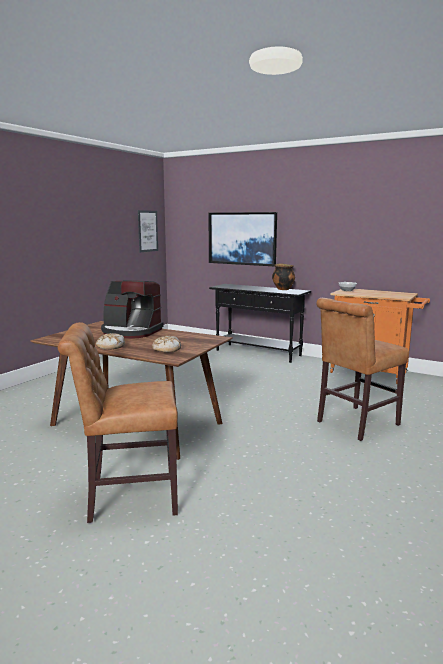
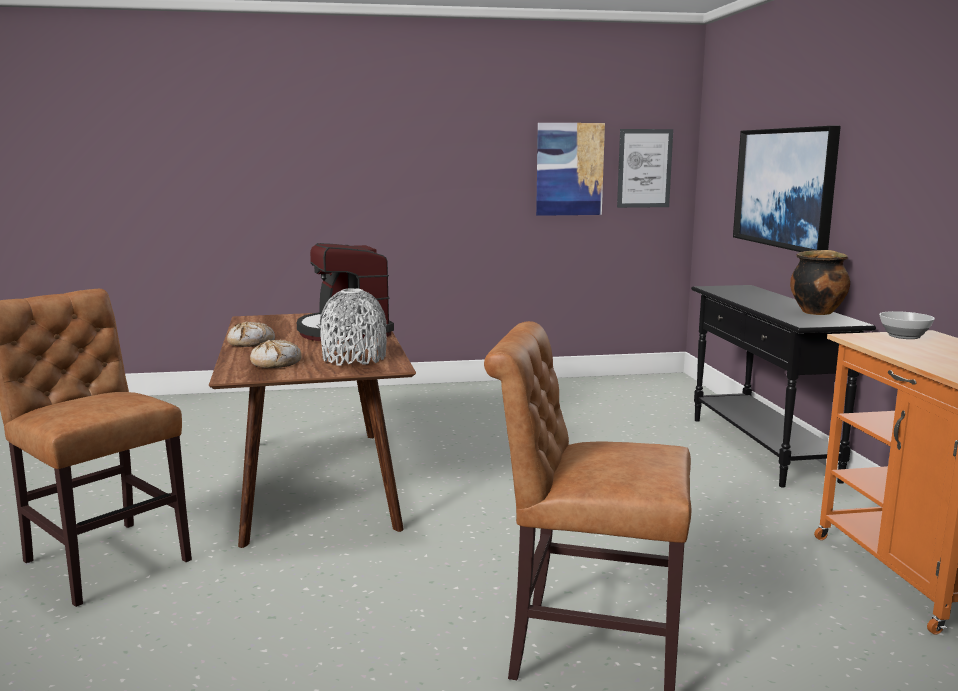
camera: 50 degrees right, 0 degrees up
(119, 232) = (569, 169): none -> picture
(189, 339) = (354, 358): none -> grey vase

